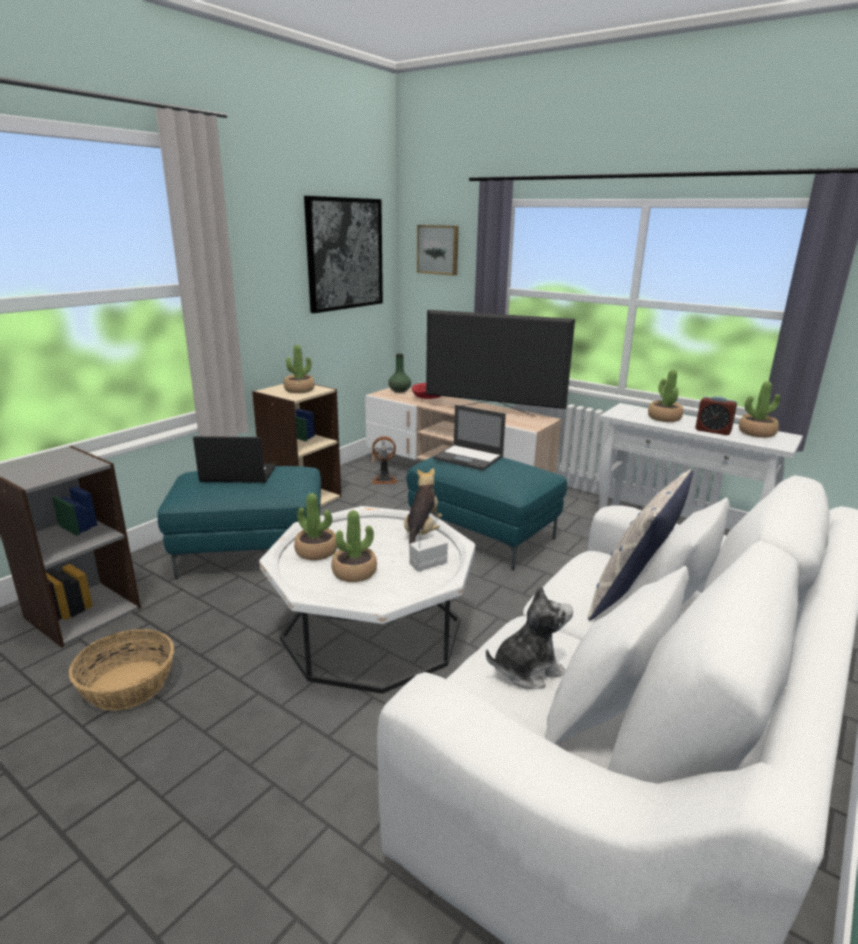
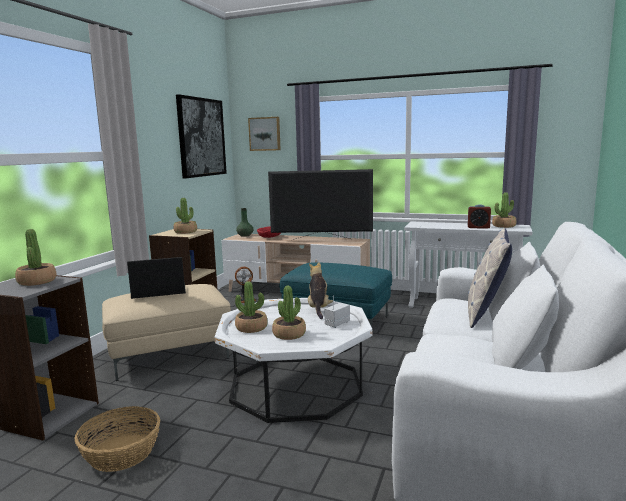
camera: 15 degrees left, 10 degrees down
(251, 553) = (169, 356): turquoise ottoman -> beige ottoman
(469, 458) = (323, 265): laptop -> none
(527, 669) = (459, 352): plush toy -> none
(664, 418) = (444, 225): potted plant -> potted plant (37, 281)

